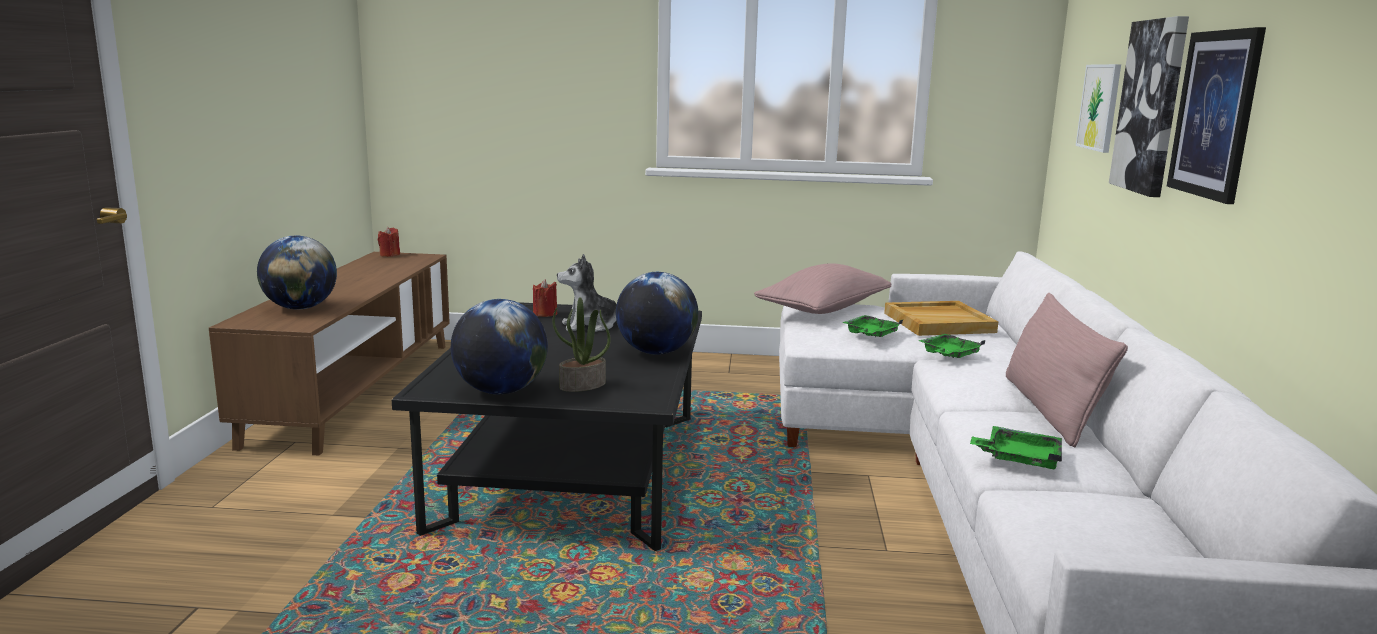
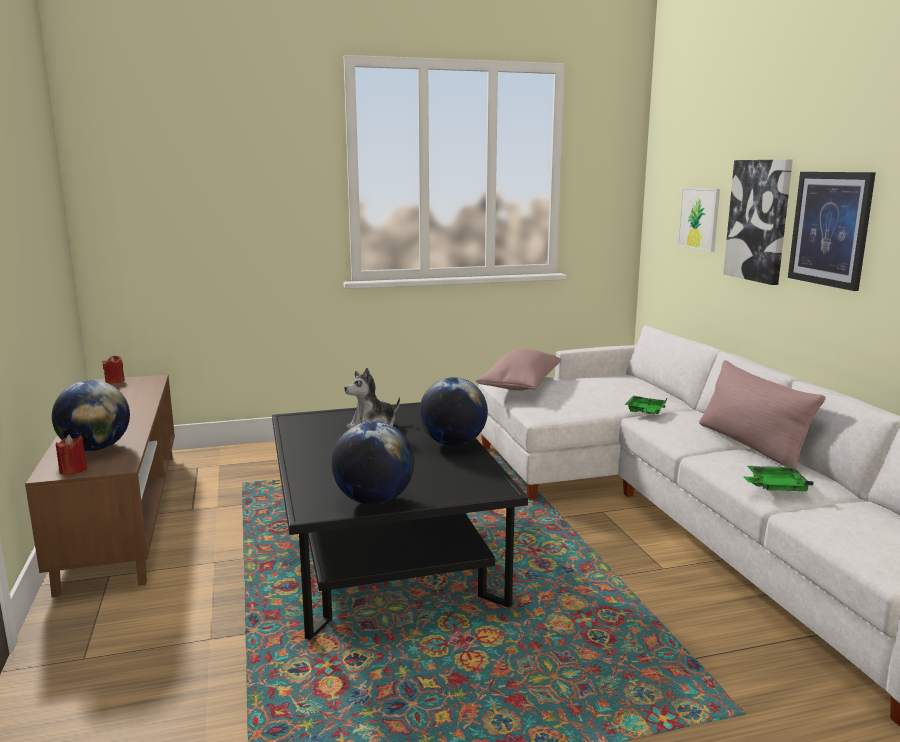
camera: 20 degrees left, 0 degrees up
(545, 314) = (322, 421): red candle -> red candle (73, 470)
(582, 386) = (431, 483): potted plant -> none
(870, 334) = (578, 403): green tray -> none
(939, 322) = (611, 386): beige tray -> none

